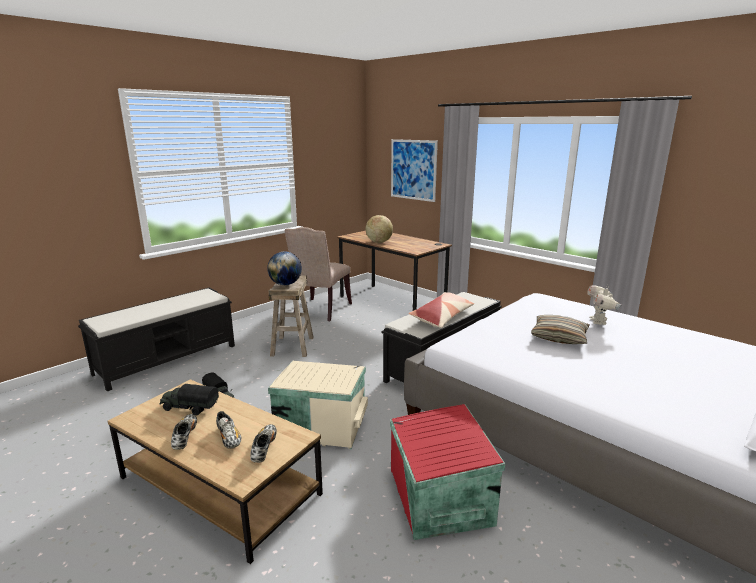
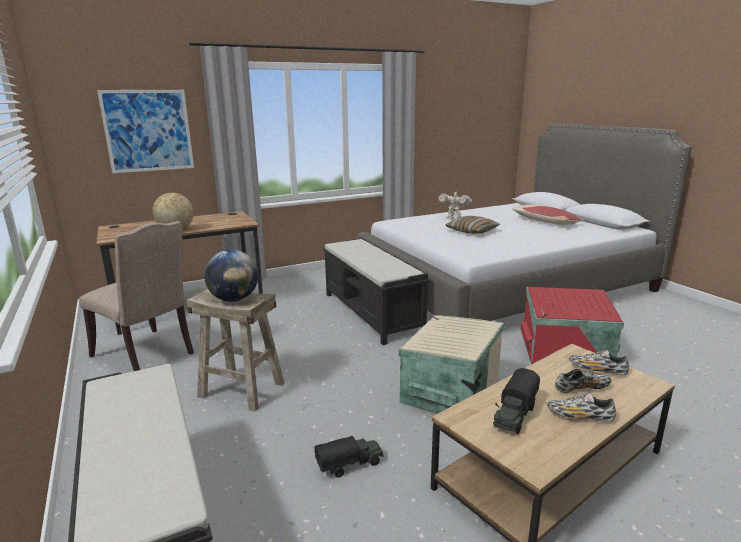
camera: 70 degrees left, 0 degrees up
(442, 317) = (382, 259): pillow -> pillow (545, 222)

